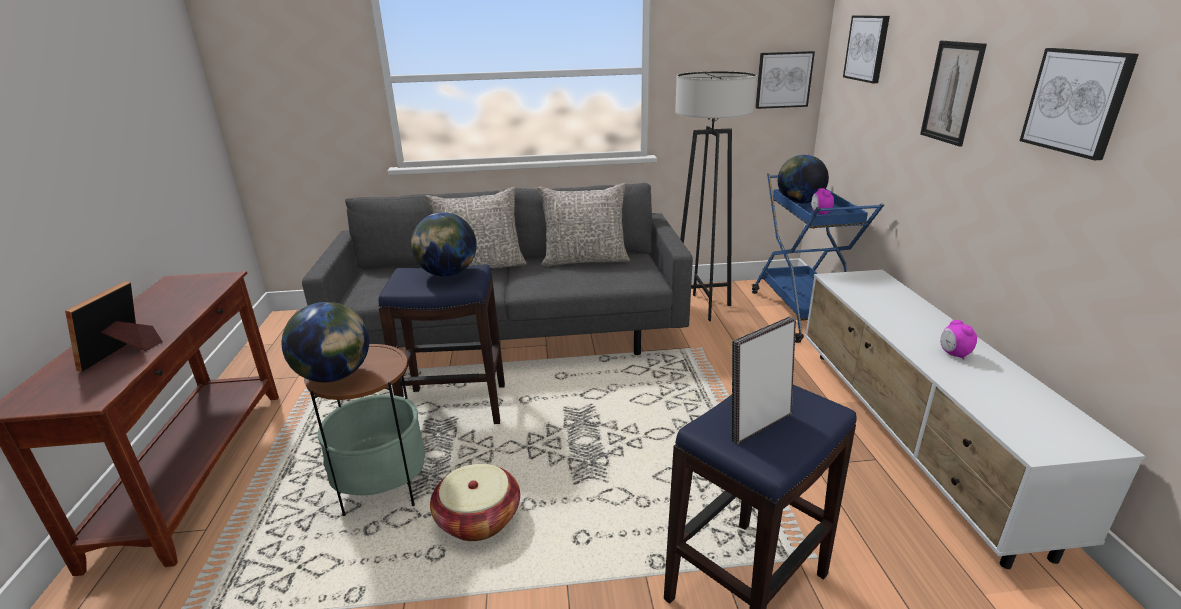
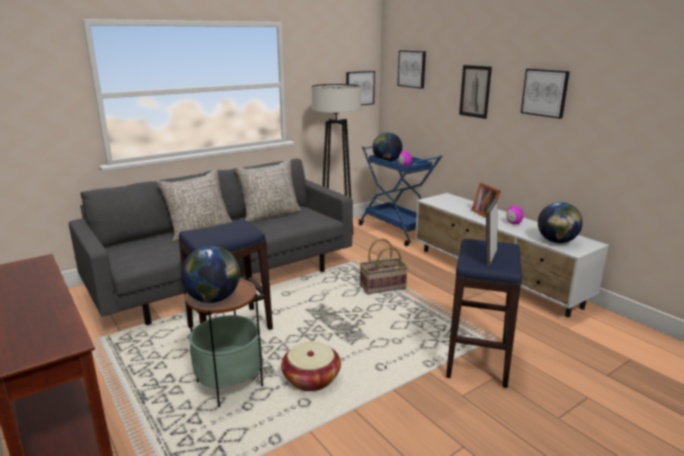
camera: 30 degrees left, 5 degrees down
(124, 353) = (44, 317): picture frame -> picture frame (485, 214)
(447, 274) = (225, 228): globe -> globe (556, 241)
(701, 403) = (383, 287): none -> basket

